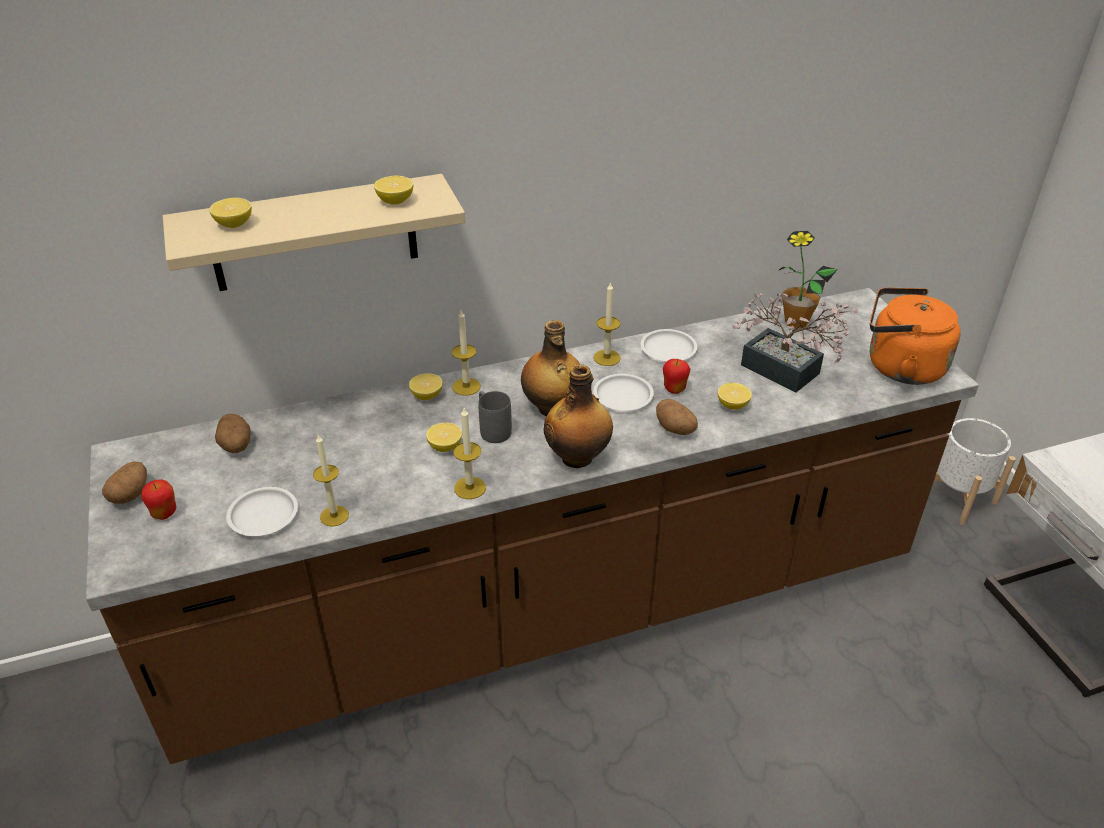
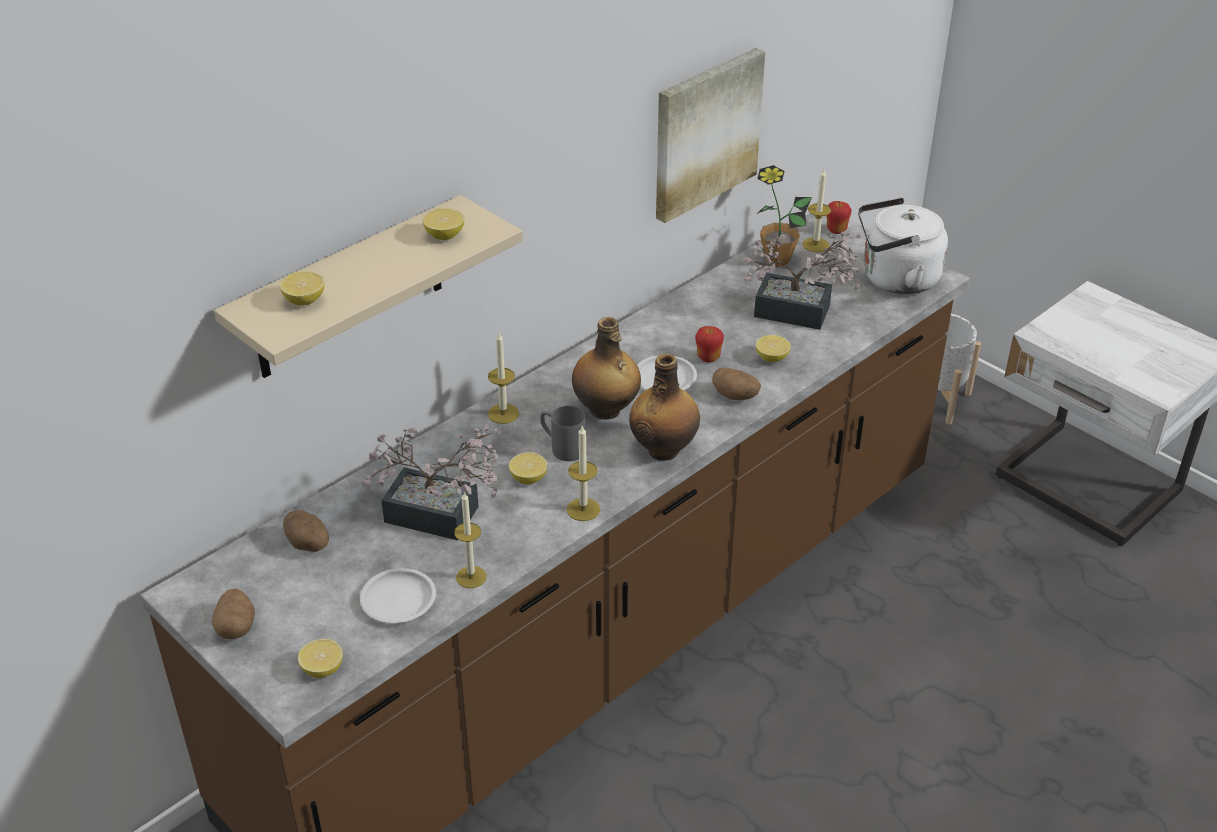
camera: 25 degrees left, 0 degrees up
(164, 513) = (291, 632): apple -> apple (836, 230)
(351, 457) = (441, 517): none -> potted plant
(427, 396) = (470, 434): lemon -> lemon (322, 669)
(607, 358) = (622, 345): candle -> candle (815, 245)
(667, 349) = (675, 320): white plate -> none
(737, 182) = (705, 133): none -> picture
(899, 367) = (895, 279): orange kettle -> white kettle

